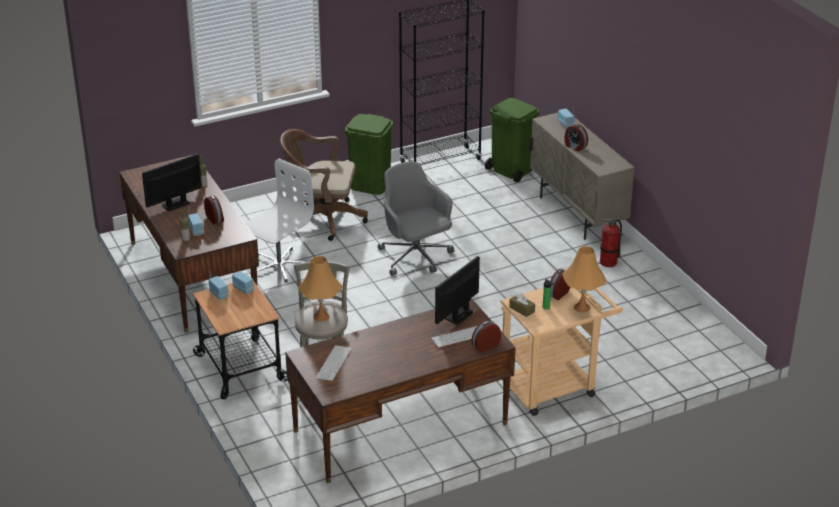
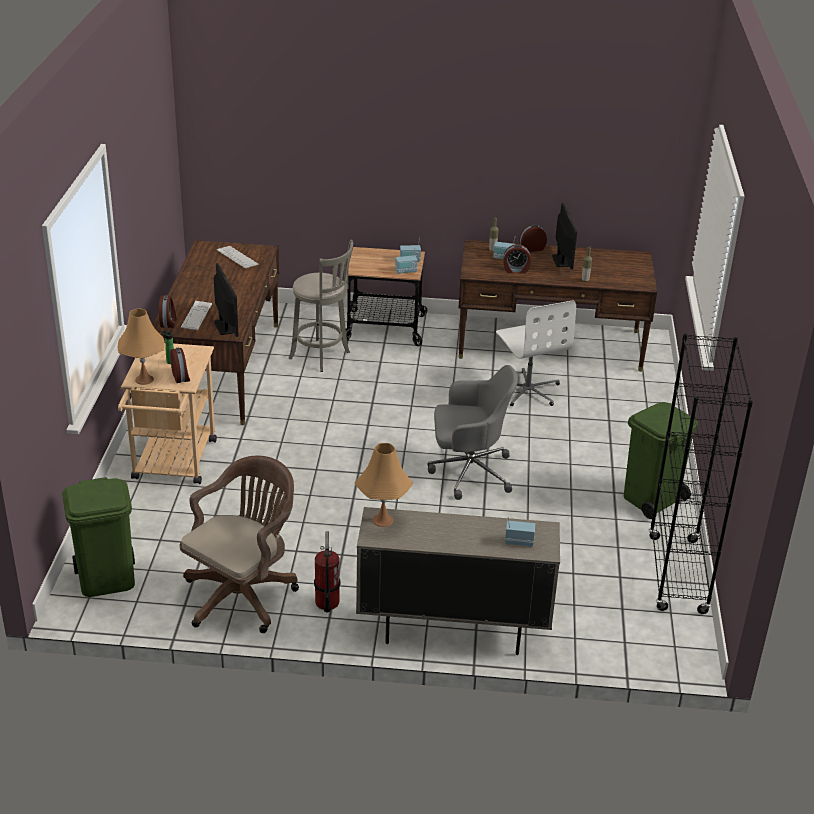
camera: 120 degrees right, 0 degrees up
(321, 316) = (314, 280): orange table lamp -> orange table lamp (382, 520)
(322, 219) = (598, 442): brown office chair -> brown office chair (243, 594)
(511, 170) = (611, 626): green trash can -> green trash can (107, 579)
(522, 309) = (184, 349): brown tissue box -> none
(575, 146) = (452, 522): alarm clock -> alarm clock (531, 249)

